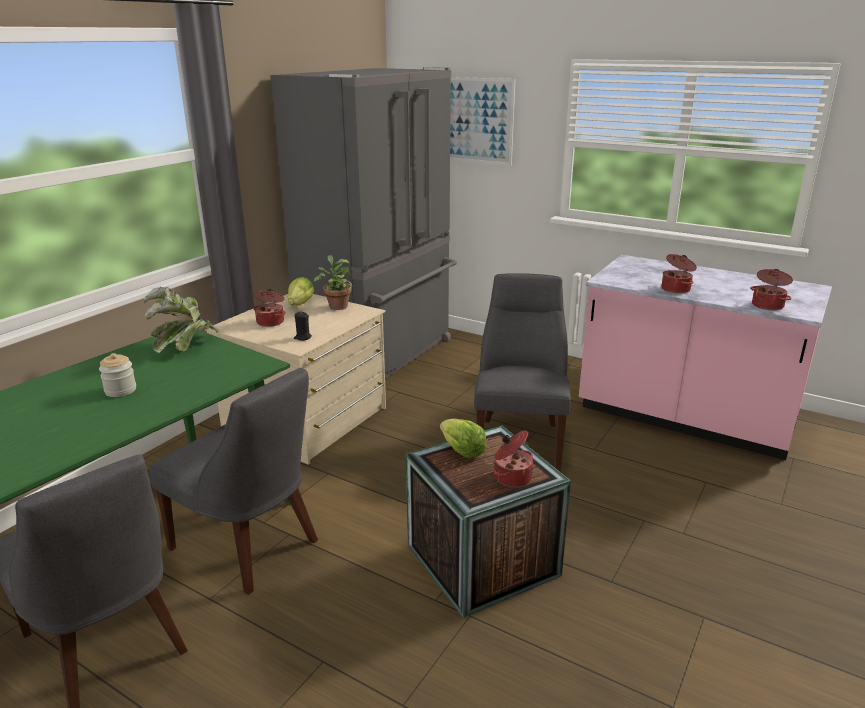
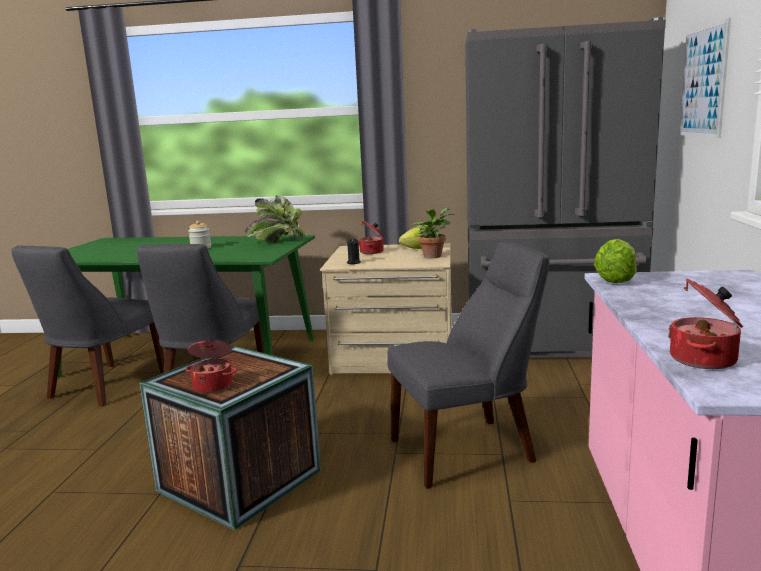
camera: 65 degrees right, 10 degrees down
(462, 451) = (249, 361): lettuce -> lettuce (615, 279)
(676, 289) = (653, 306): cooking pot -> none

